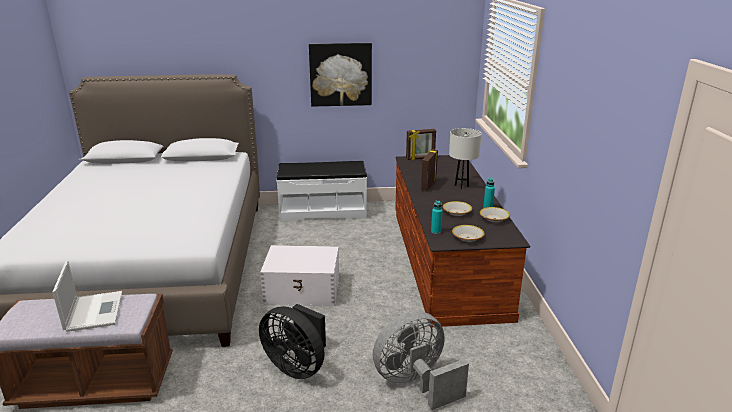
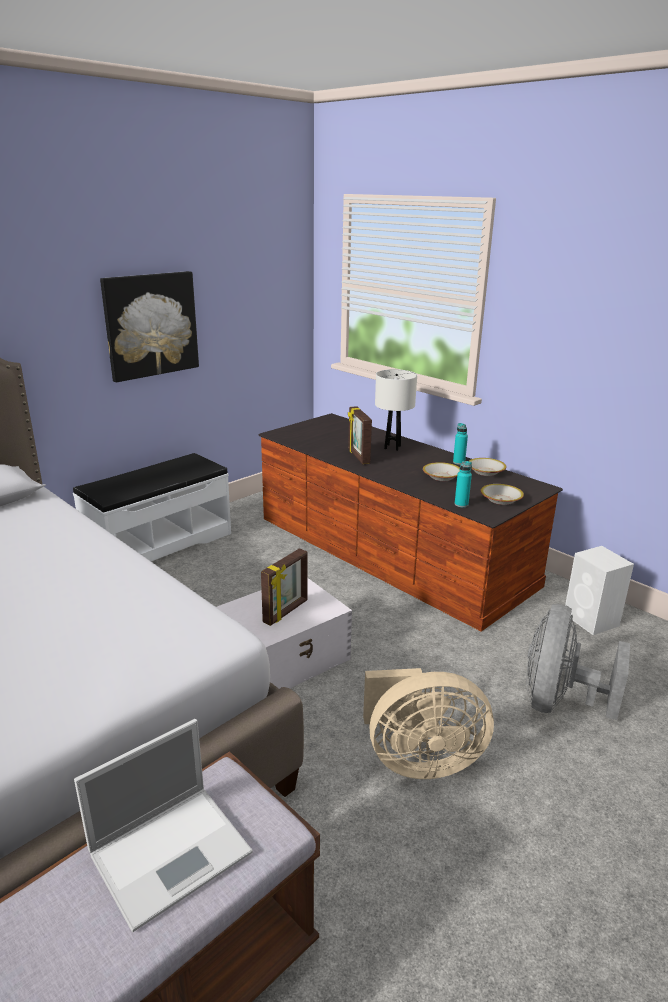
camera: 40 degrees left, 0 degrees up
(94, 311) = (173, 851): laptop -> laptop turned 105 degrees clockwise
(297, 366) = (419, 760): black fan -> beige fan
(420, 158) = (292, 429): picture frame -> picture frame (286, 612)
(518, 356) = (592, 620): none -> white speaker

